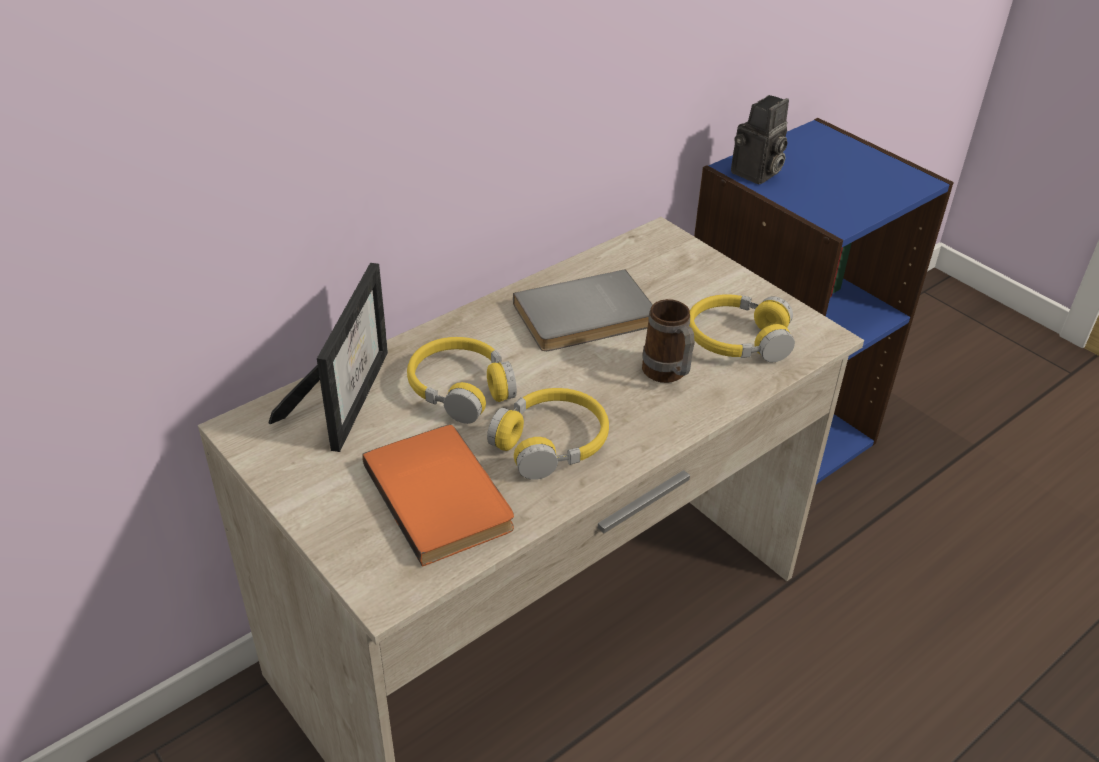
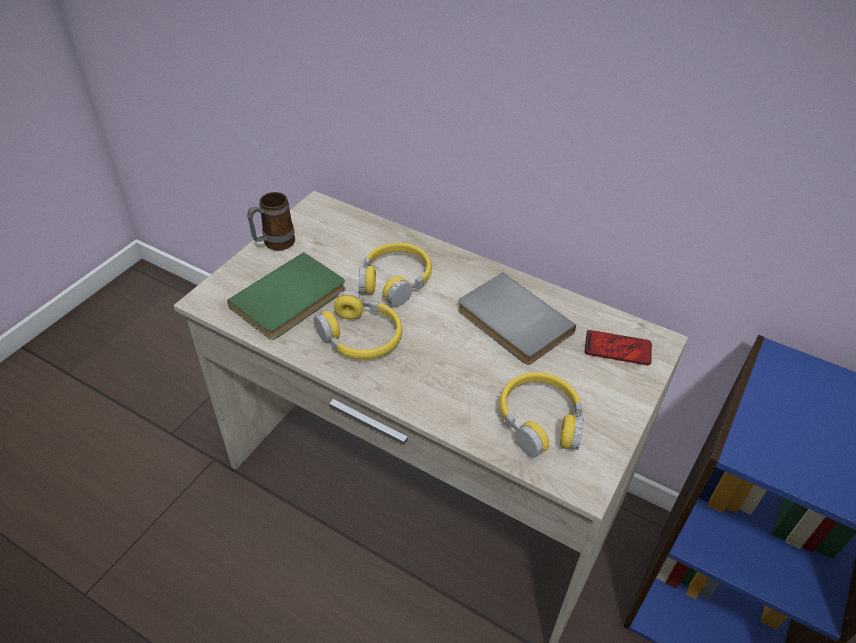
camera: 70 degrees right, 5 degrees up
(346, 395) = (364, 234): picture frame -> none
(443, 495) = (291, 300): orange book -> green book
(659, 261) = (617, 348): none -> phone
(667, 376) = (467, 385): mug -> mug (274, 244)
(756, 174) = (780, 374): camera -> none

